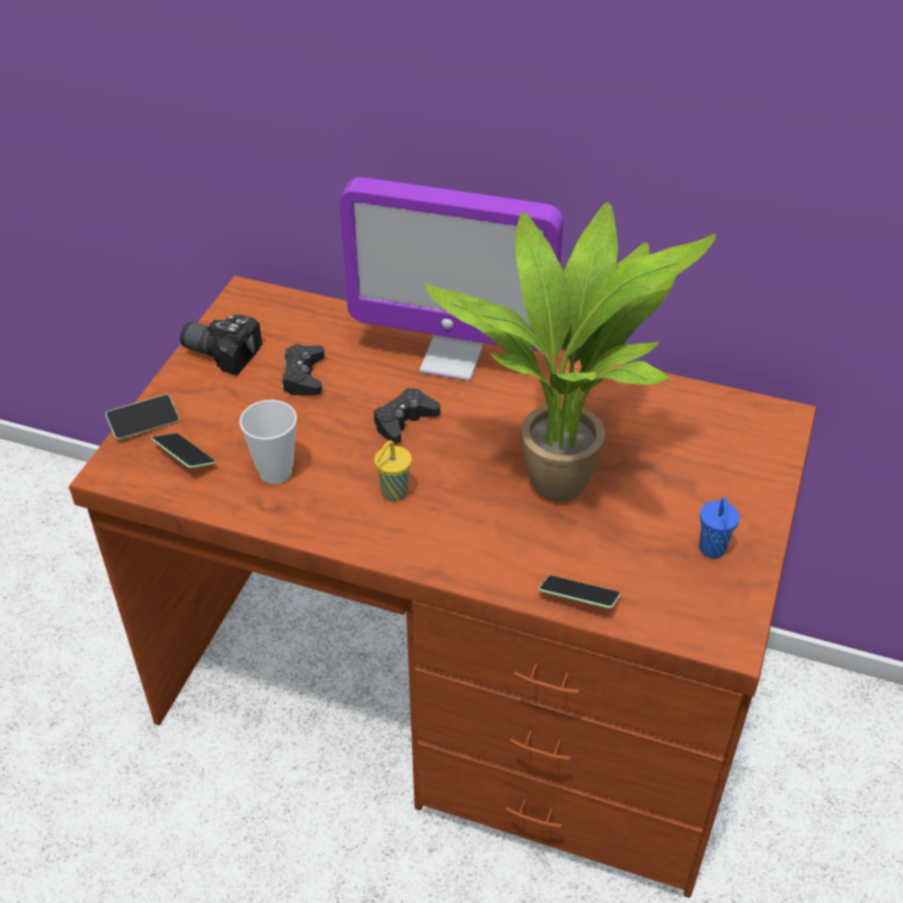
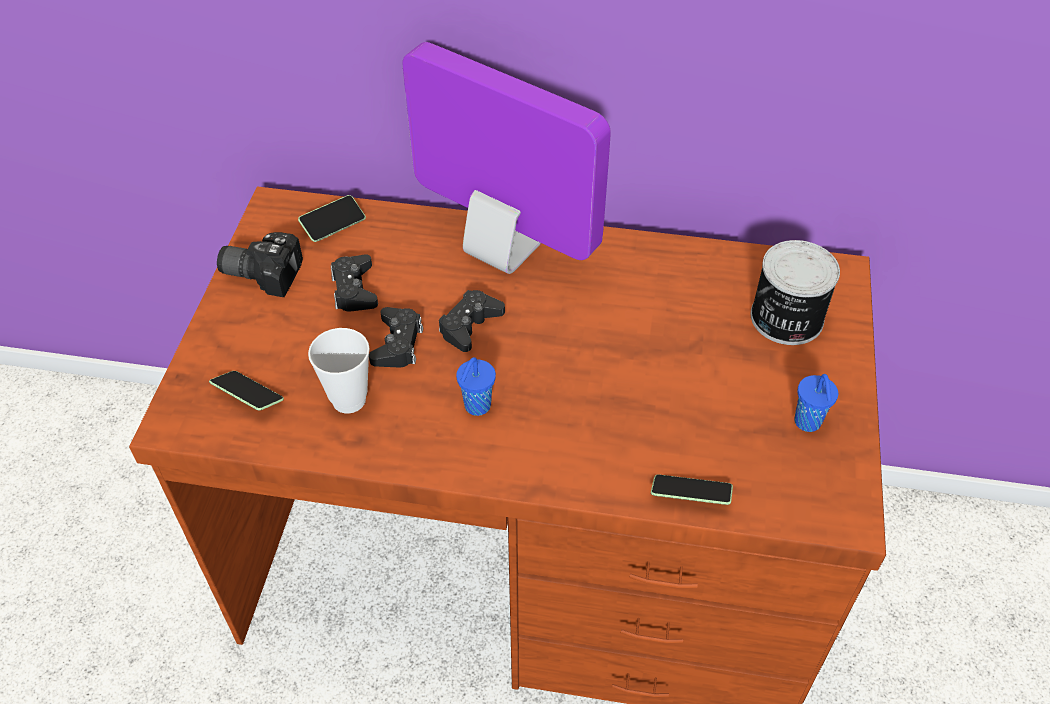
camera: 10 degrees left, 5 degrees up
(144, 424) = (197, 364): phone -> phone (333, 225)
(332, 429) = (397, 343): none -> black game controller
(393, 493) = (476, 407): yellow cup -> blue cup
(451, 358) = (502, 250): monitor -> monitor turned 150 degrees counterclockwise
(560, 478) = (641, 366): potted plant -> none
(715, 453) = (785, 319): none -> can

